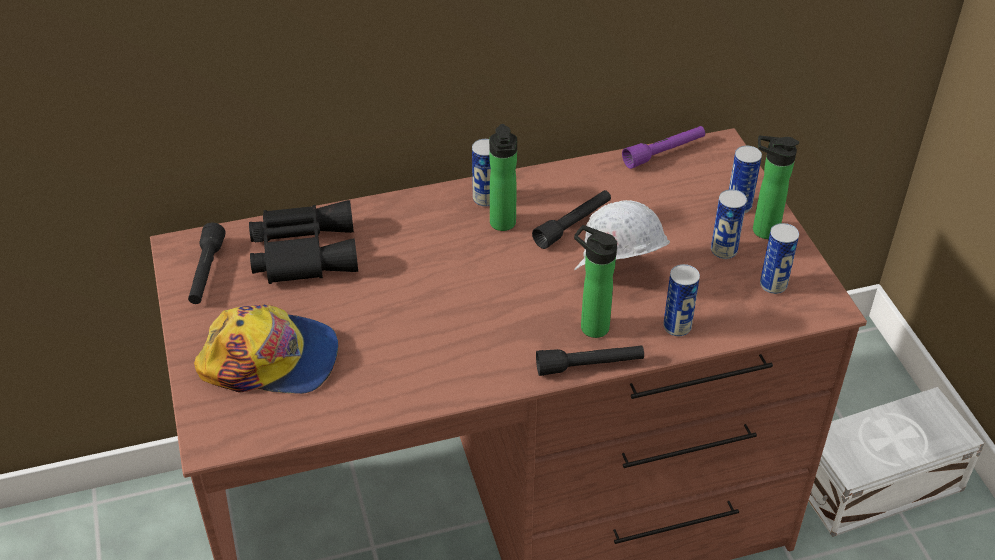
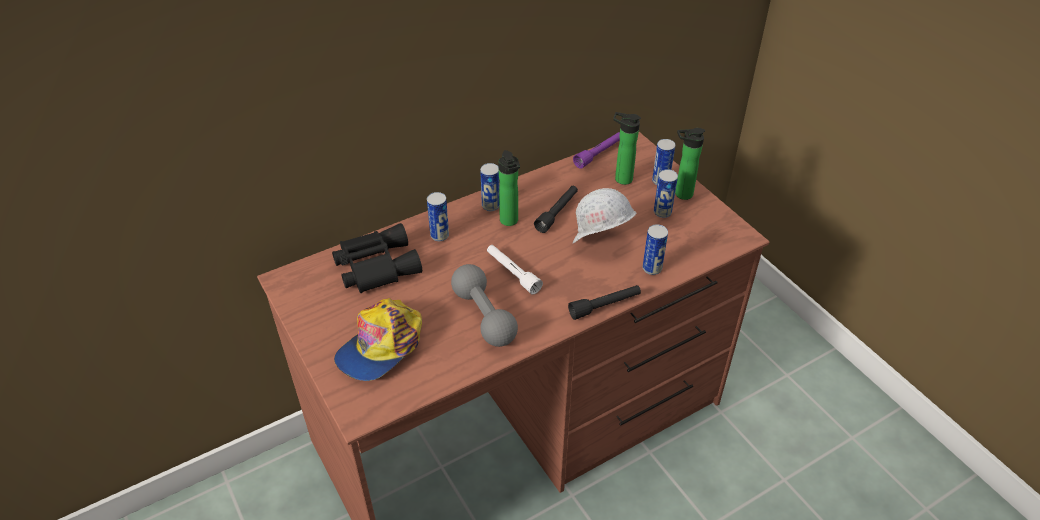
camera: 15 degrees left, 0 degrees up
(206, 272) = (310, 294): black flashlight -> none
(271, 359) = (381, 346): cap -> cap turned 135 degrees clockwise
(419, 346) = (484, 316): none -> grey dumbbell
(480, 296) = (512, 273): none -> white flashlight
(590, 326) = (595, 279): bottle -> bottle (620, 178)
(773, 285) = (702, 229): can -> can (439, 235)
(880, 485) = (759, 350): white storage box -> none

